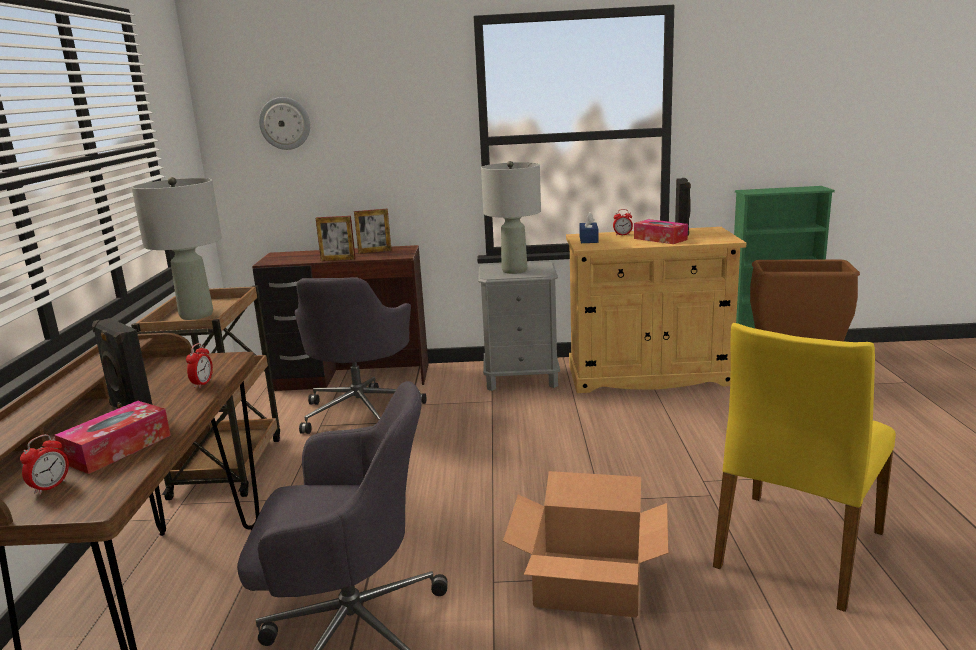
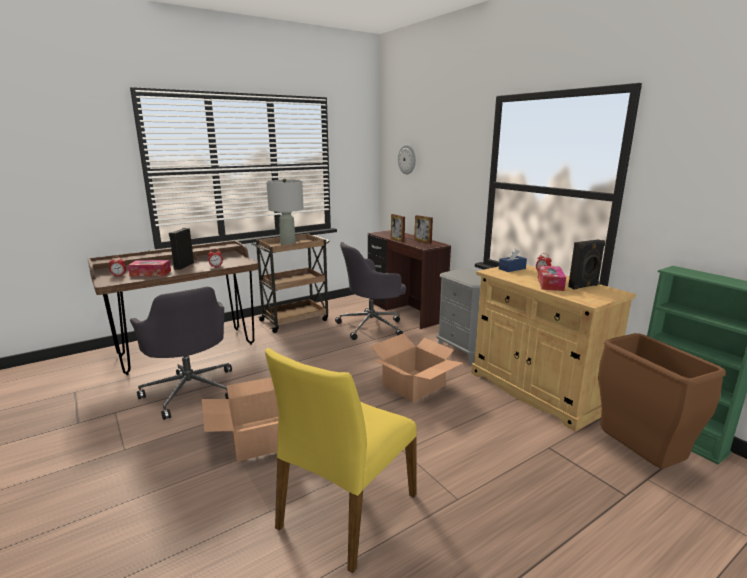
camera: 55 degrees right, 0 degrees up
(515, 270) = (468, 276): grey table lamp -> none
(567, 432) = (414, 385): none -> cardboard box
(796, 549) = (345, 510): yellow chair -> yellow chair turned 60 degrees counterclockwise

